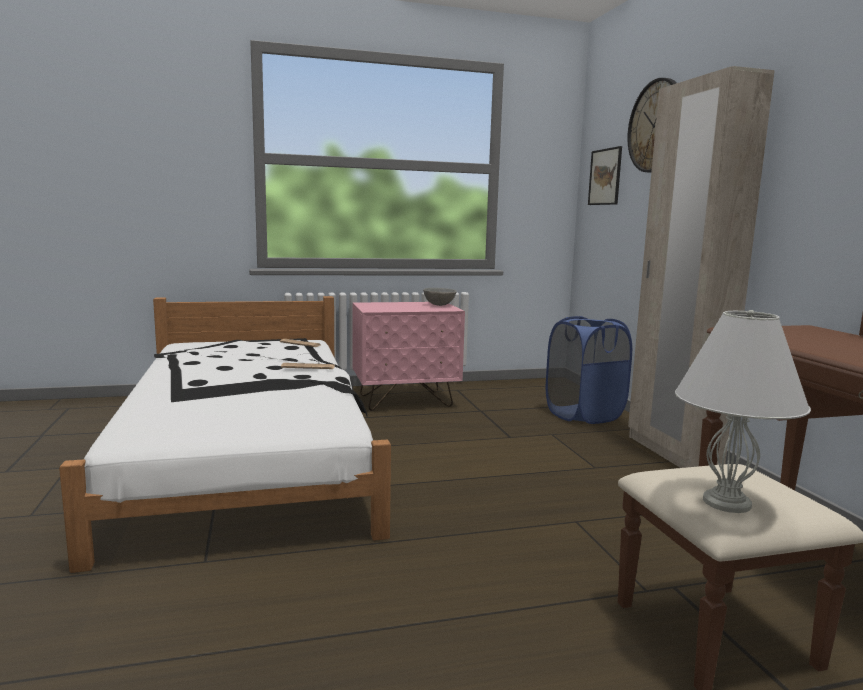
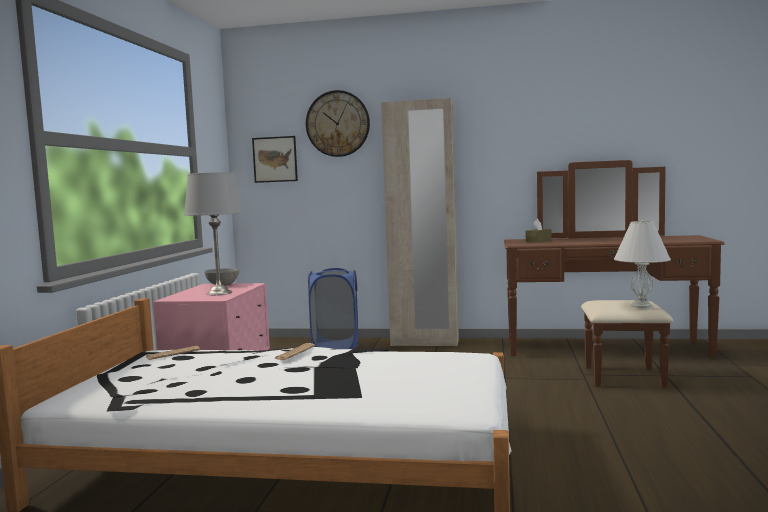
camera: 65 degrees left, 5 degrees down
(398, 308) = (219, 293): none -> grey table lamp
(814, 336) = (538, 241): none -> brown tissue box

